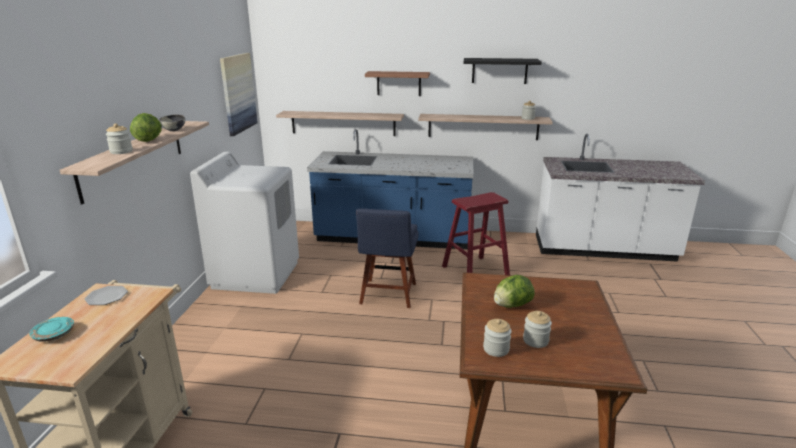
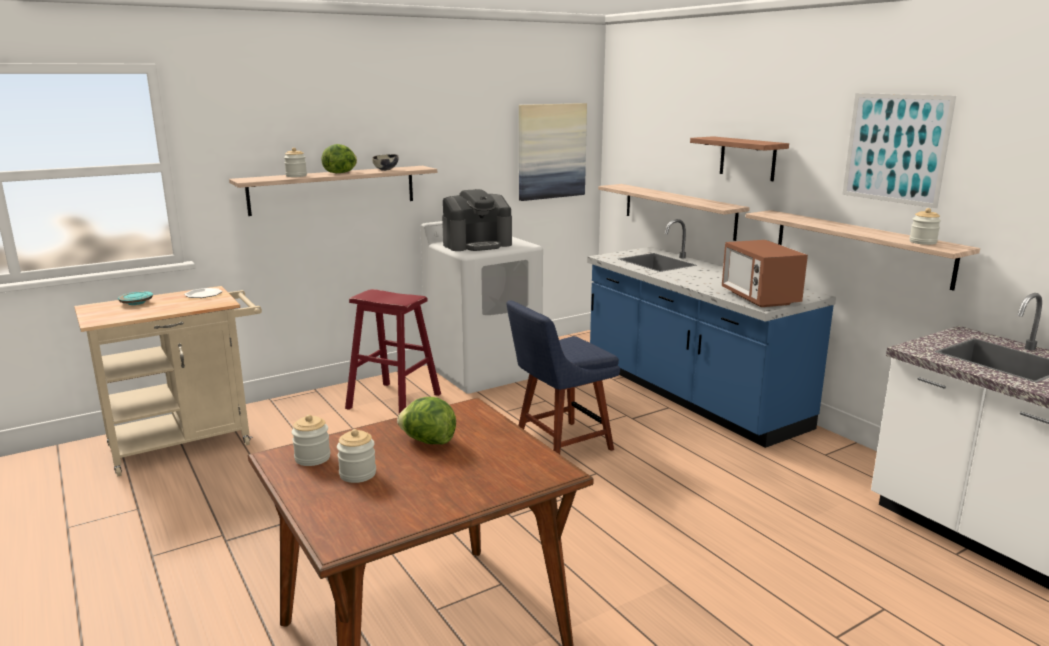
camera: 50 degrees right, 5 degrees down
(247, 177) = (477, 244): none -> coffee machine
(451, 166) = (759, 298): none -> microwave
(475, 272) = (716, 475): red stool -> red stool (394, 401)
(499, 70) = (895, 148): black shelf -> picture

